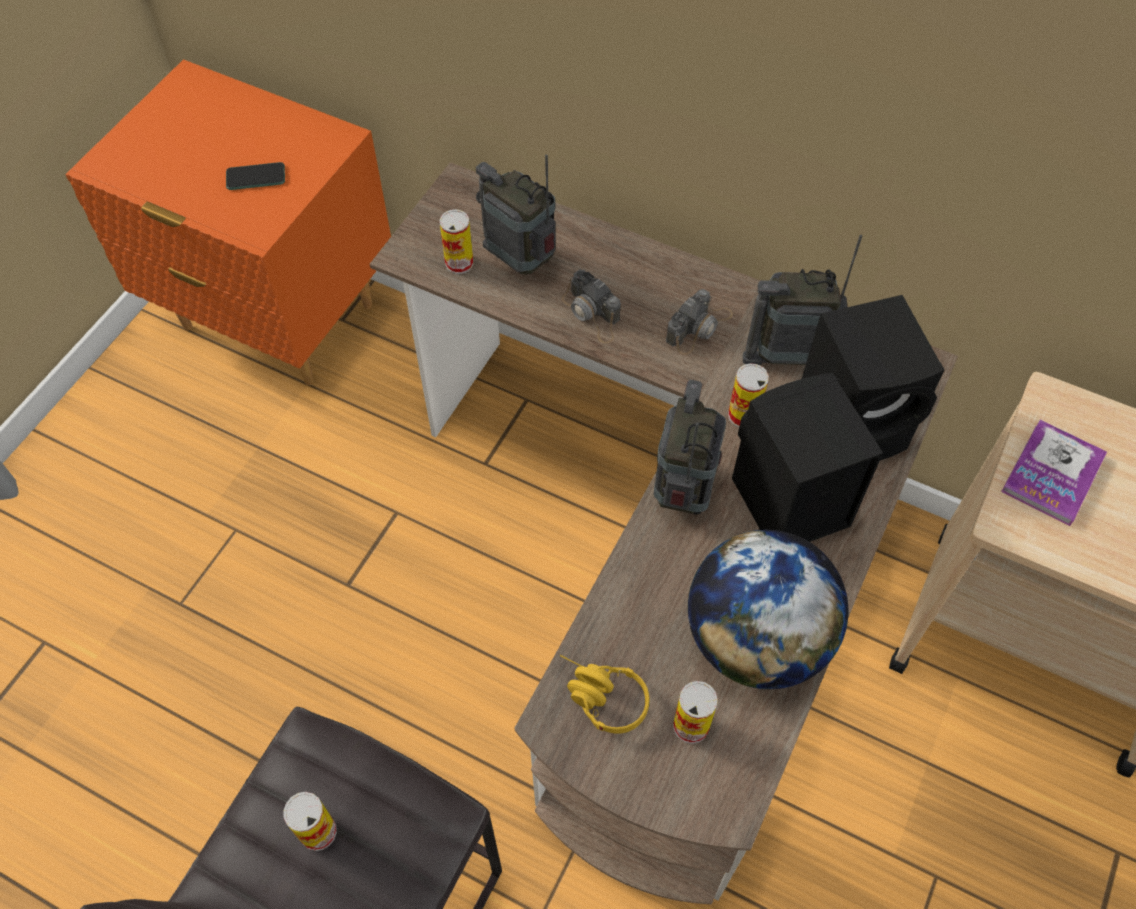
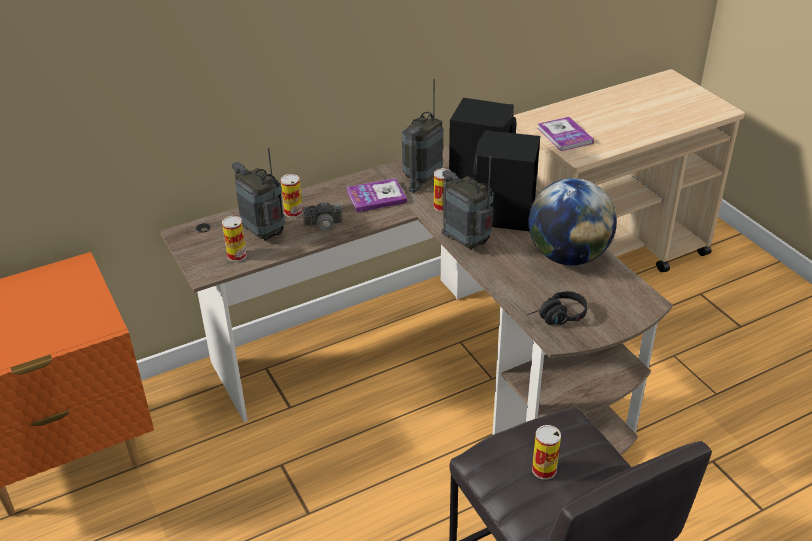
camera: 55 degrees left, 20 degrees down
(256, 177) = (60, 311): phone -> none
(521, 261) = (264, 234): radio -> radio turned 60 degrees clockwise
(598, 697) = (557, 318): yellow headphones -> black headphones
(691, 726) = (596, 295): can -> can (293, 212)
(699, 327) = (376, 197): camera -> book

